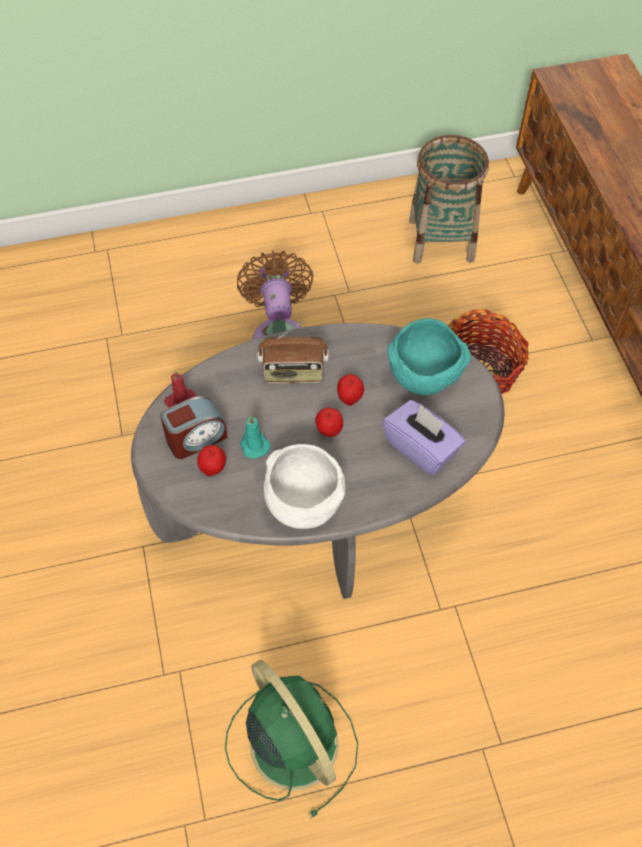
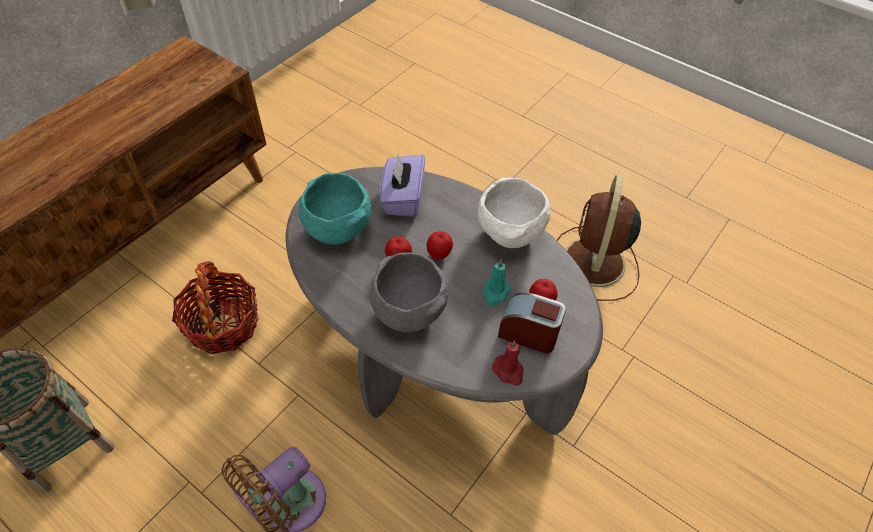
camera: 130 degrees left, 5 degrees down
(291, 741) = (593, 264): green fan -> brown fan
(293, 373) = (407, 311): radio -> grey bowl

